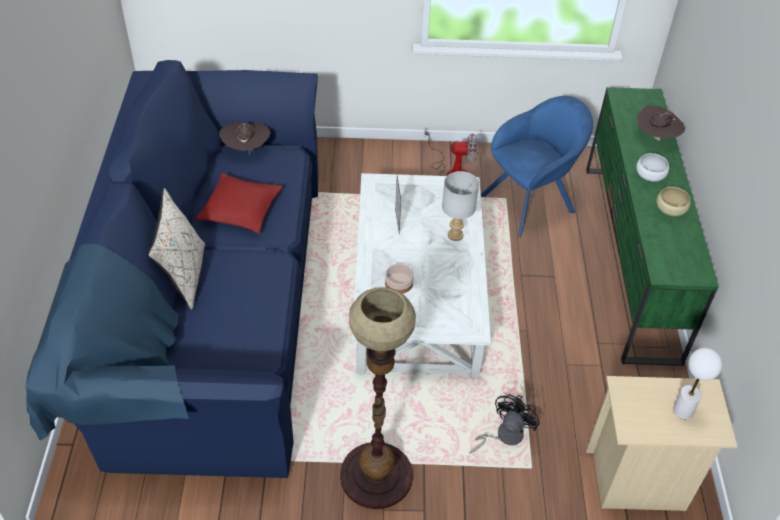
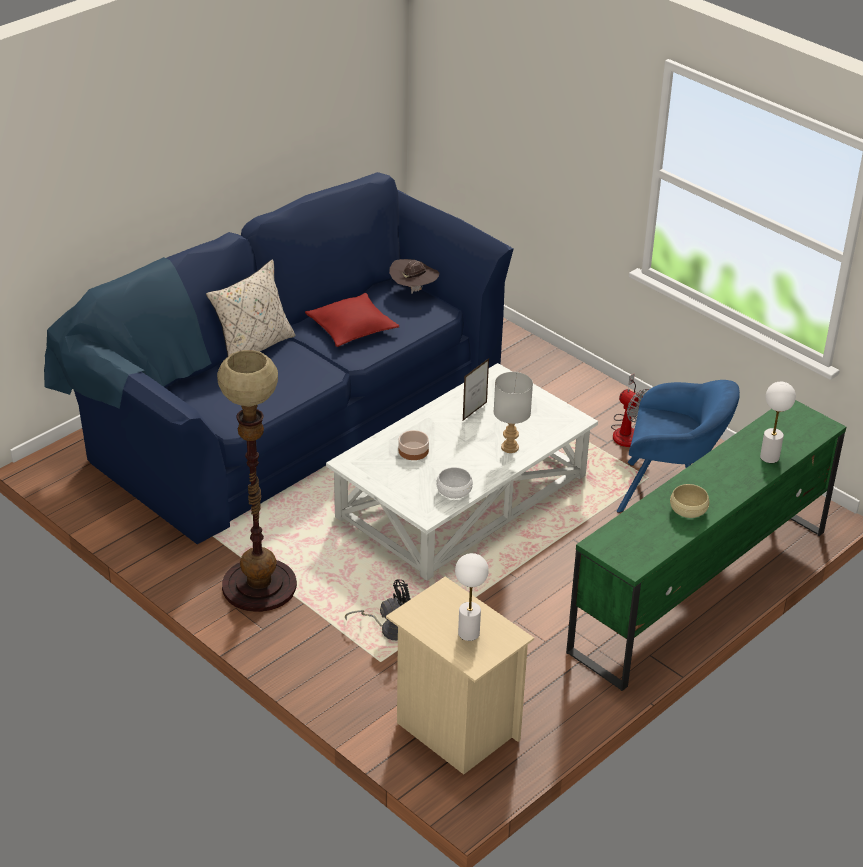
camera: 45 degrees right, 10 degrees down
(650, 174) = (713, 478): white bowl -> white bowl (454, 491)
(656, 137) = (769, 457): brown hat -> white table lamp

